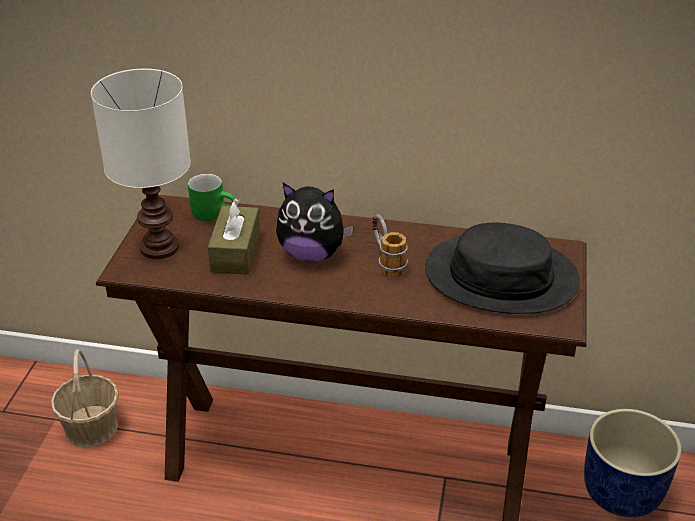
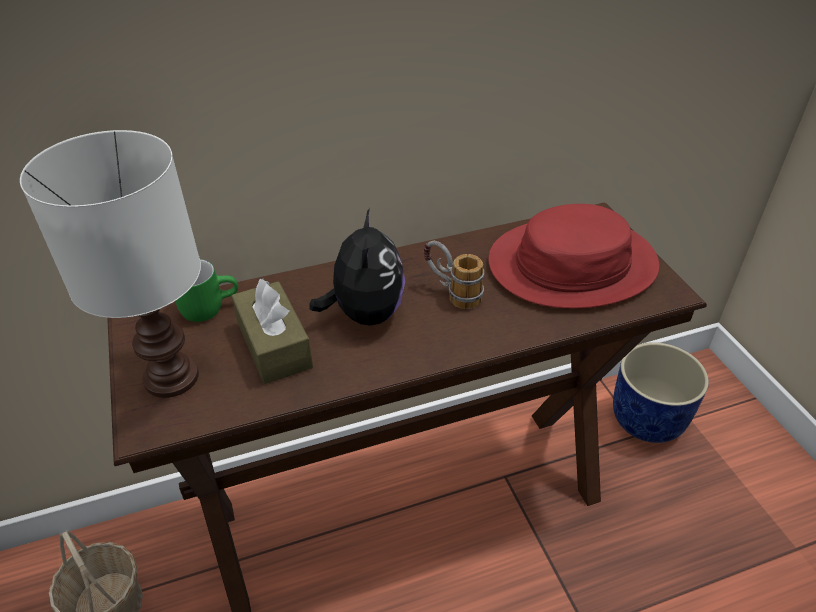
camera: 30 degrees left, 5 degrees up
(312, 254) = (365, 313): plush toy -> plush toy turned 75 degrees counterclockwise
(501, 276) = (571, 264): black hat -> red hat

